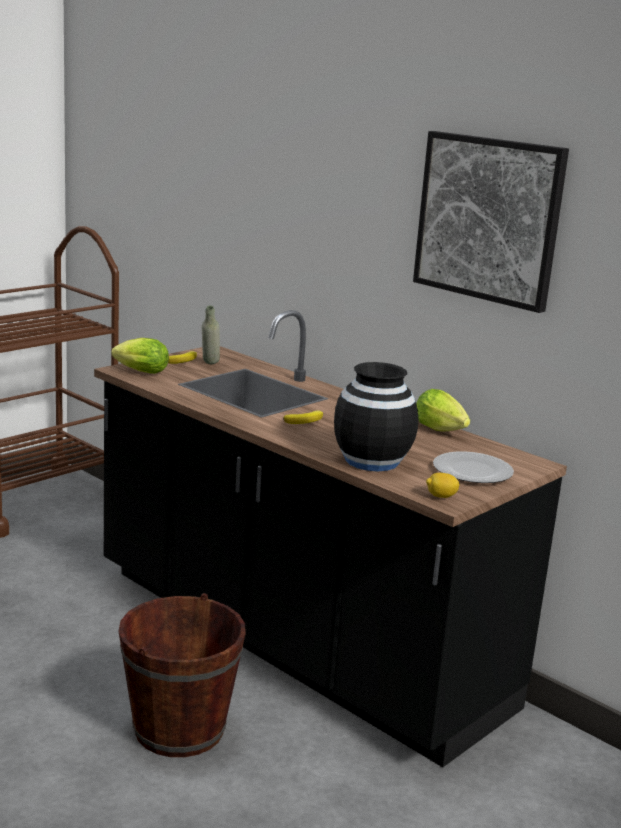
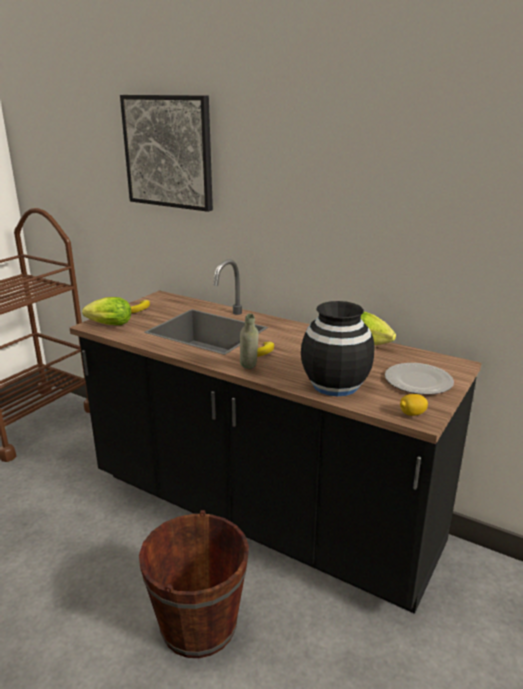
camera: 10 degrees left, 5 degrees up
(209, 365) = (162, 310): grey bottle -> grey bottle (249, 370)
(489, 219) = (398, 166): picture -> picture (168, 152)

